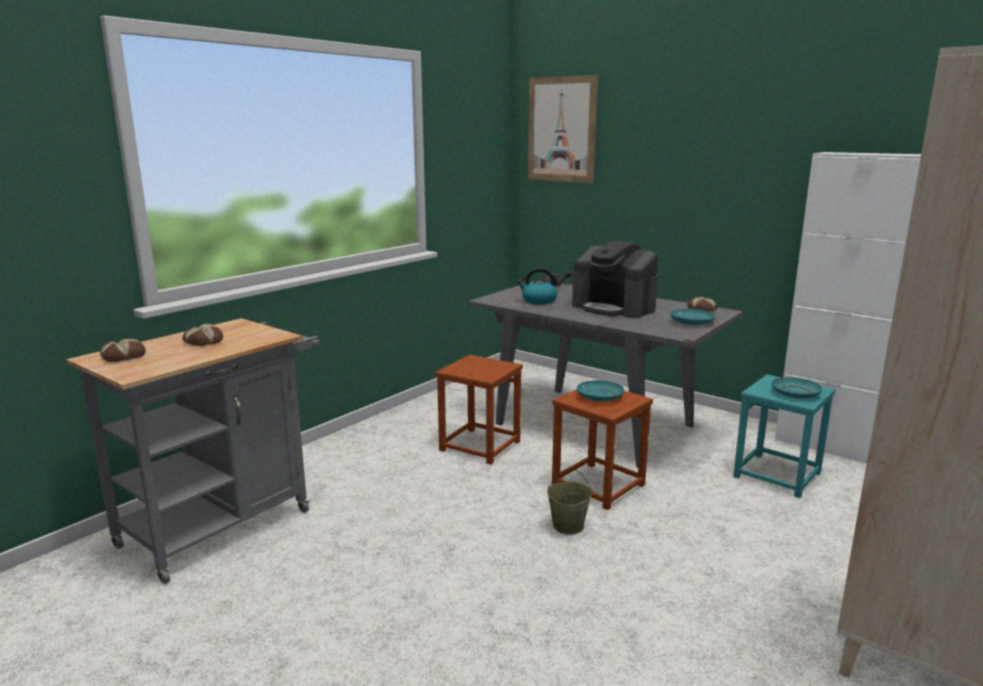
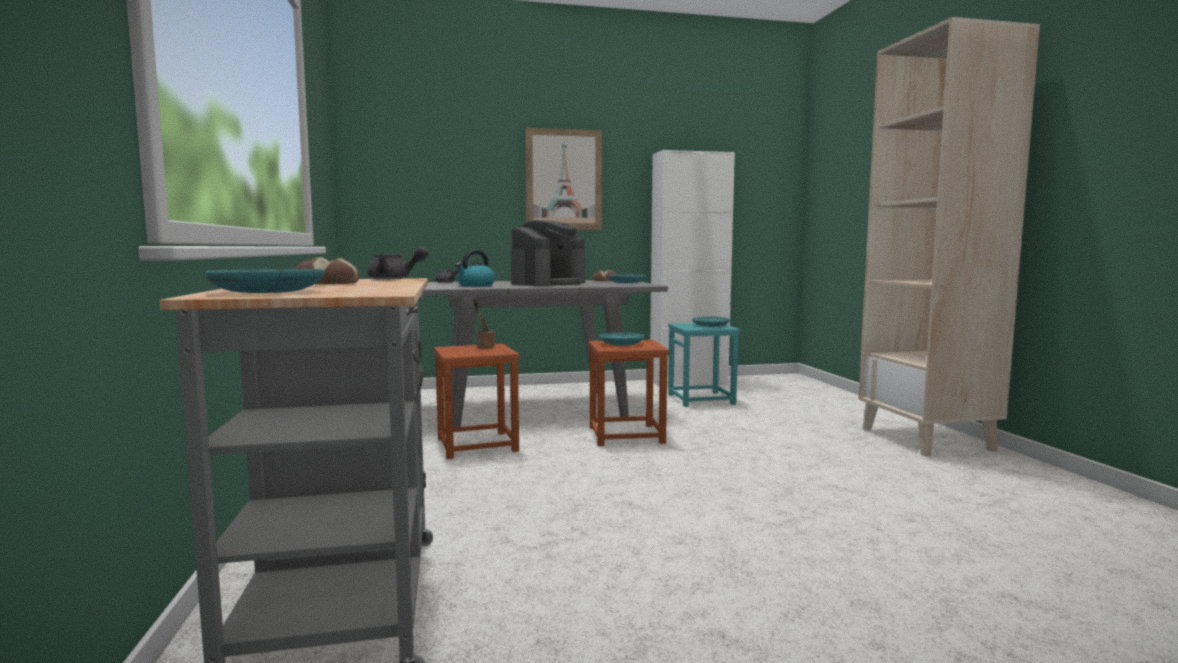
camera: 50 degrees left, 10 degrees down
(123, 356) = (267, 292): bread -> turquoise plate
(273, 335) = (395, 279): none -> grey teapot
(495, 365) = (484, 347): none -> potted plant
(561, 130) = (402, 131): picture -> picture (564, 180)
(568, 525) = (666, 459): beige bucket -> none
(614, 307) = (548, 283): coffee machine -> coffee machine turned 45 degrees counterclockwise

